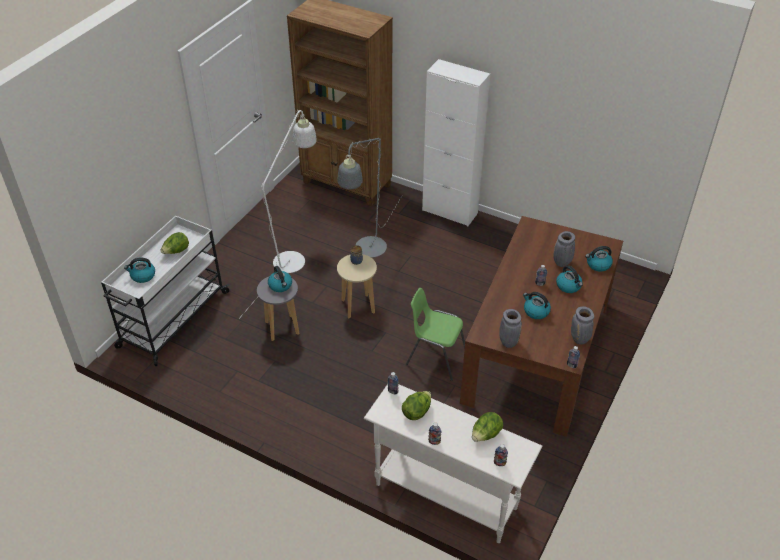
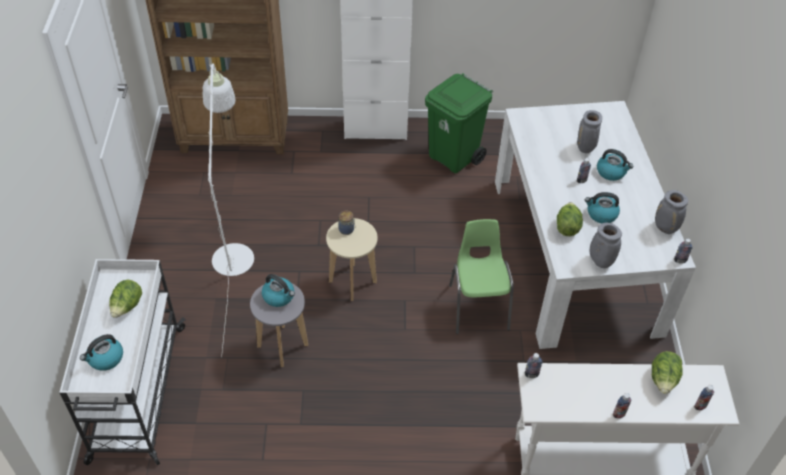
camera: 30 degrees left, 5 degrees up
(368, 252) = (318, 211): grey floor lamp -> none
(417, 412) = (574, 387): lettuce -> lettuce (567, 227)
(435, 357) = (478, 306): green chair -> green chair turned 90 degrees clockwise
(494, 250) = (454, 157): none -> green trash can
(537, 351) = (574, 254): brown dining table -> white dining table
(598, 265) = (621, 136): kettle -> none

